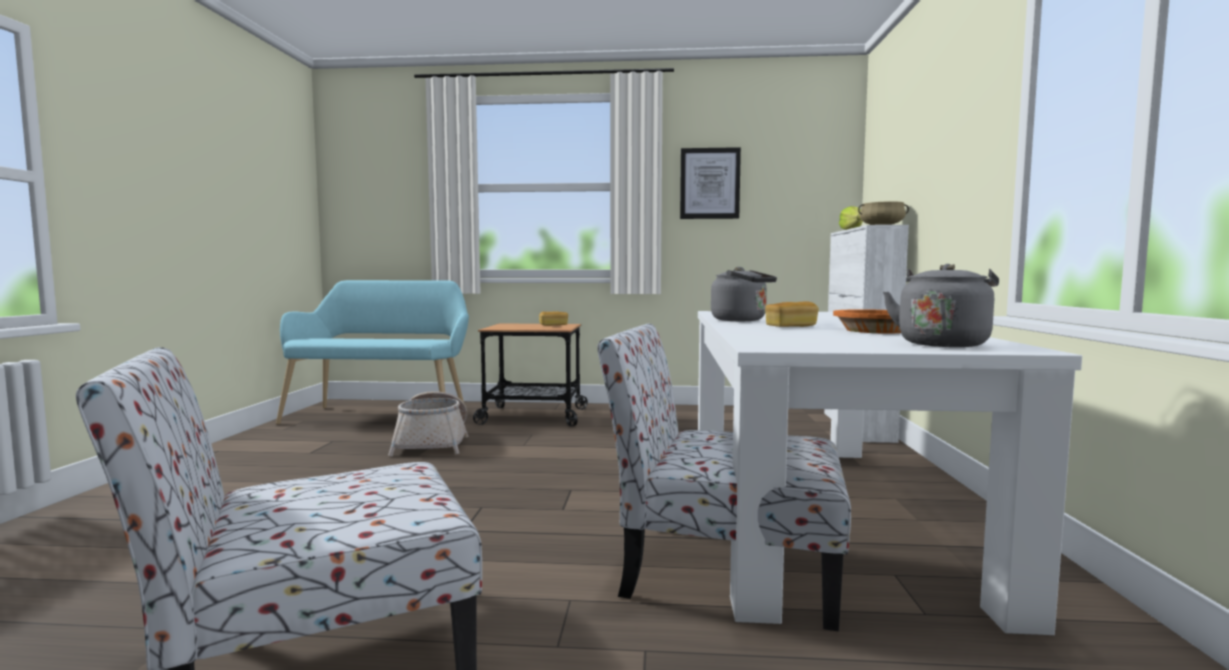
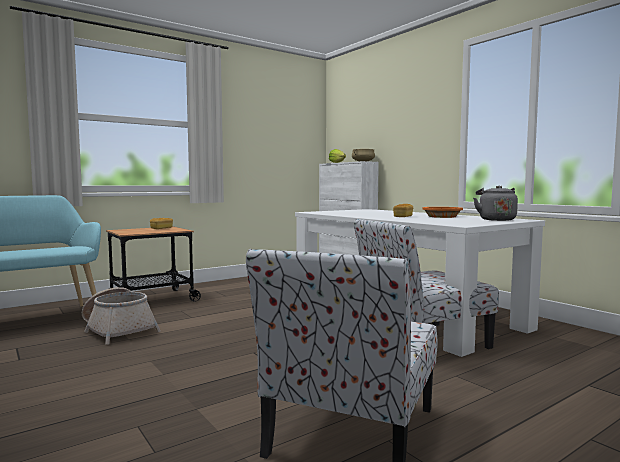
camera: 40 degrees left, 0 degrees up
(709, 183) = (247, 128): picture -> none
(742, 320) = (360, 215): grey kettle -> none

